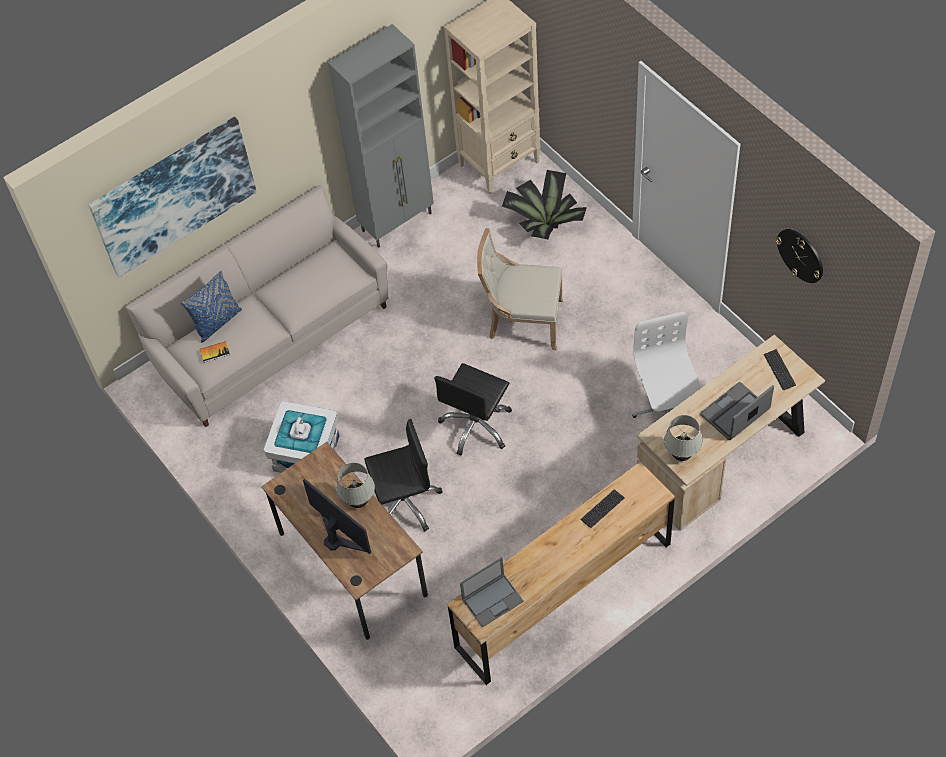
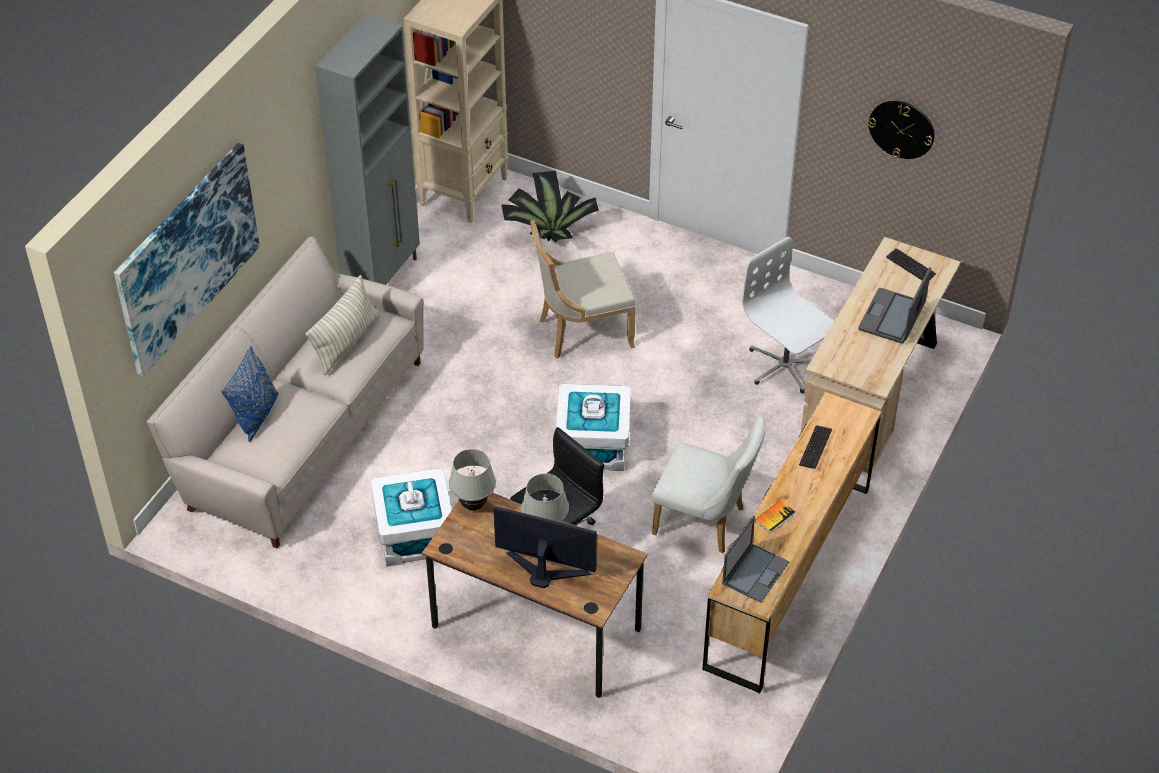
camera: 30 degrees left, 10 degrees down
(215, 352) = (272, 445): book -> book (775, 517)
(312, 282) = (346, 342): none -> pillow
(476, 425) = (593, 446): black office chair -> white storage box
(526, 524) = (705, 523): none -> white chair
(681, 455) = (864, 372): white table lamp -> white table lamp (474, 506)

